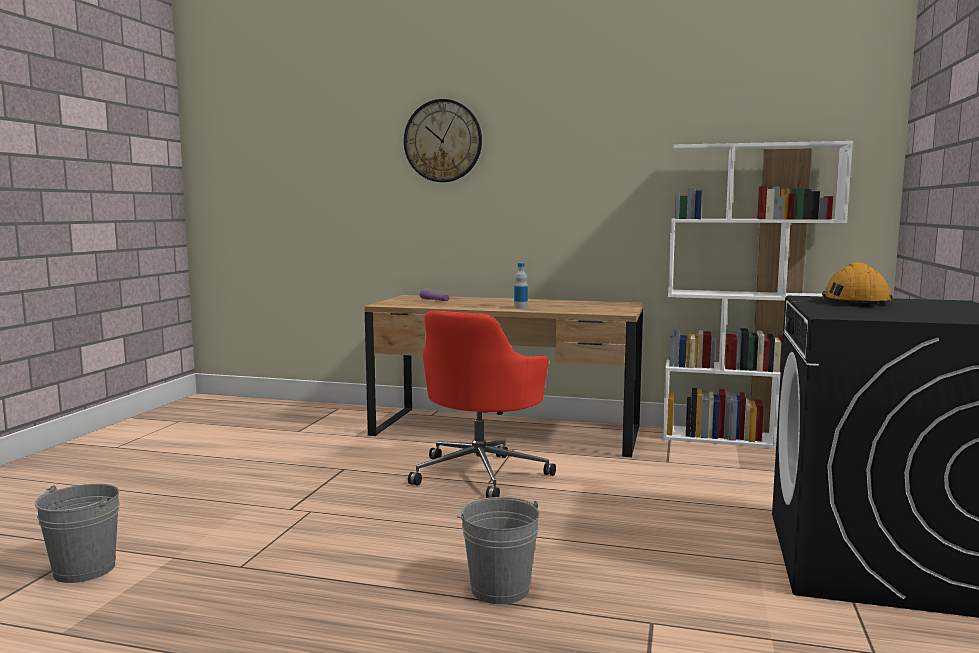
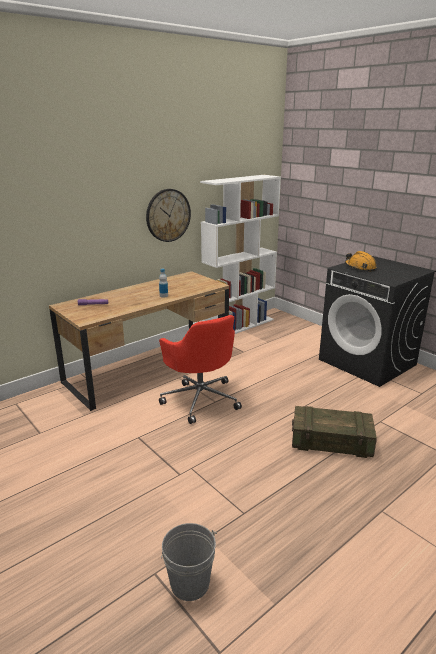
camera: 55 degrees left, 15 degrees up
(443, 141) = (62, 185): wall clock -> wall clock (168, 215)
(500, 589) = (331, 442): grey bucket -> crate

